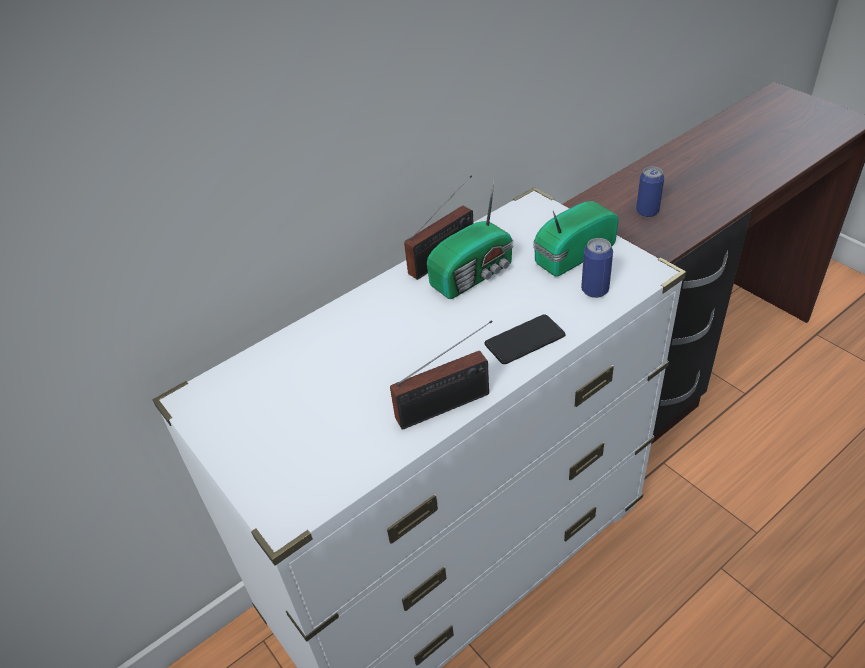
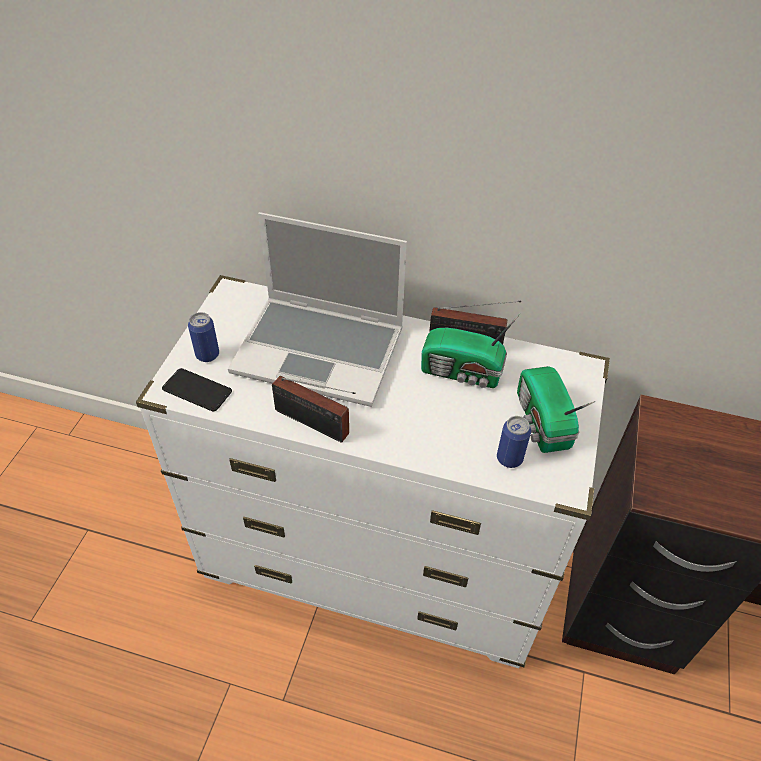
camera: 50 degrees right, 5 degrees up
(354, 360) = (321, 351): none -> laptop
(524, 340) = (414, 438): phone -> phone (197, 390)
(571, 254) = (541, 423): radio -> radio turned 120 degrees counterclockwise
(647, 212) = (691, 462): can -> can (207, 355)

